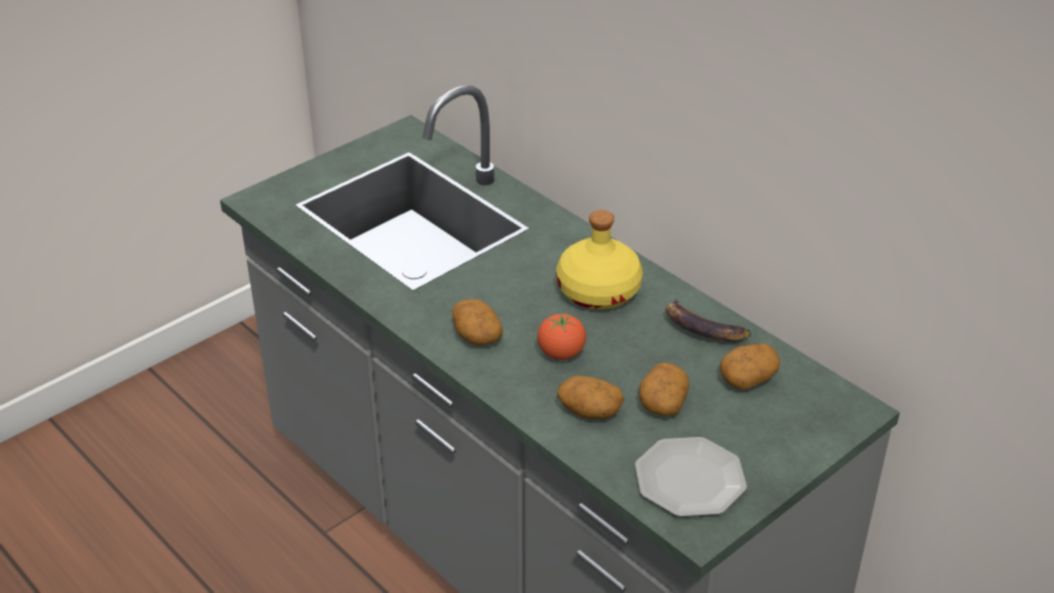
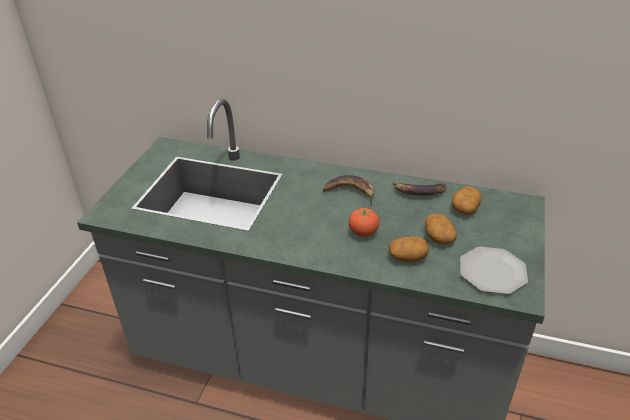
camera: 30 degrees left, 0 degrees up
(476, 335) = (308, 241): potato -> none
(599, 291) = (350, 192): yellow bottle -> banana

